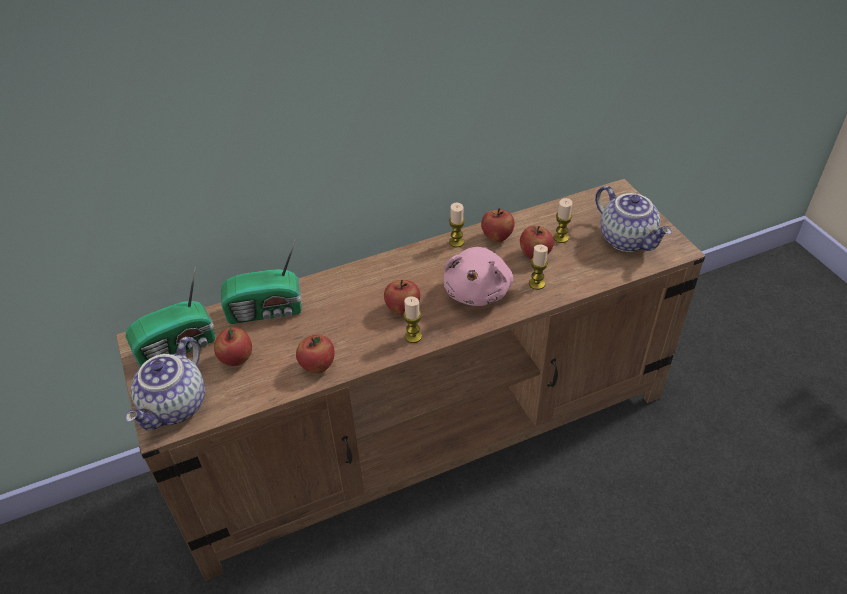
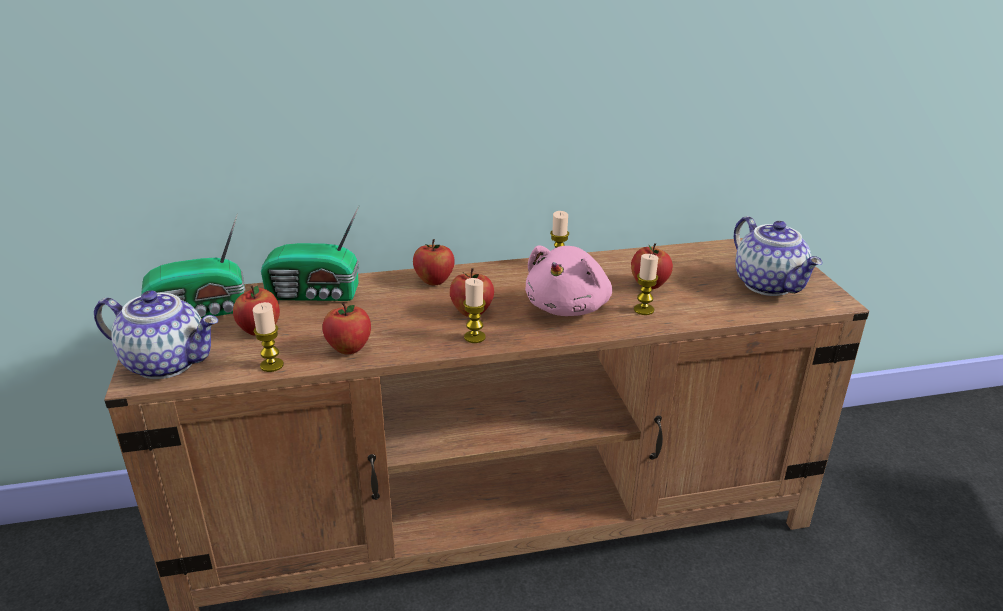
camera: 10 degrees right, 15 degrees down
(176, 407) = (168, 362): teapot -> teapot turned 105 degrees counterclockwise
(497, 237) = (607, 265): apple -> apple (434, 281)
(561, 238) = (685, 274): candle -> candle (272, 365)

